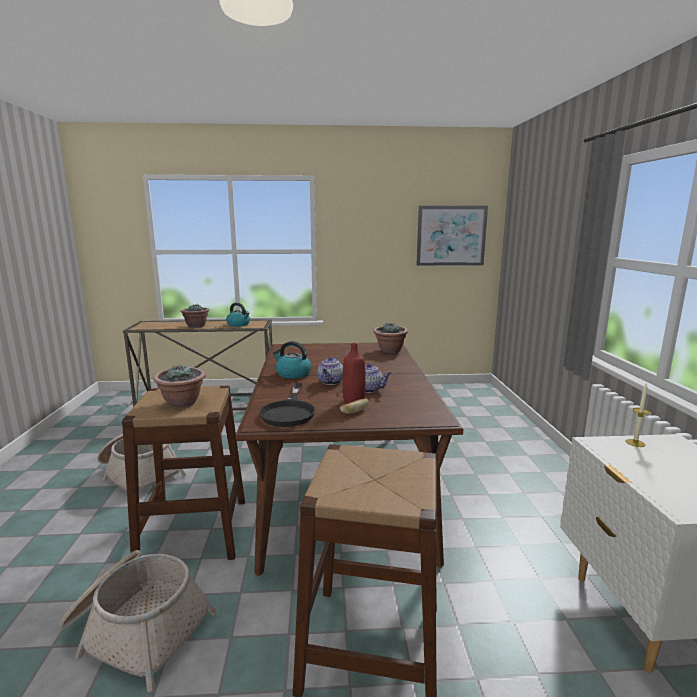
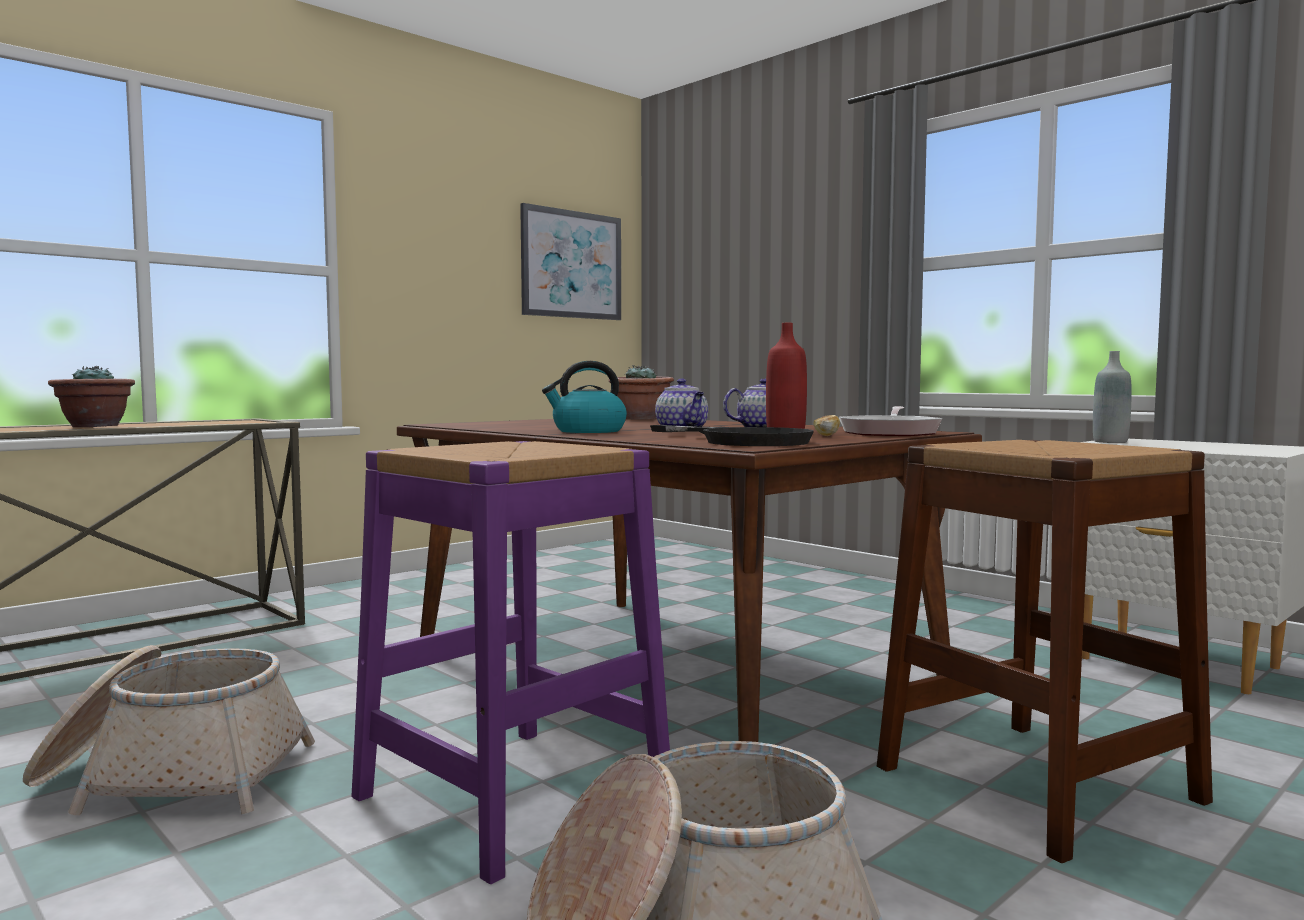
camera: 40 degrees left, 10 degrees down
(182, 403) = (519, 452): potted plant -> none
(194, 530) = (512, 795): brown stool -> purple stool
(239, 324) = (204, 423): kettle -> none
(405, 414) = (890, 433): none -> frying pan
(635, 443) = (1110, 442): candle -> grey bottle

